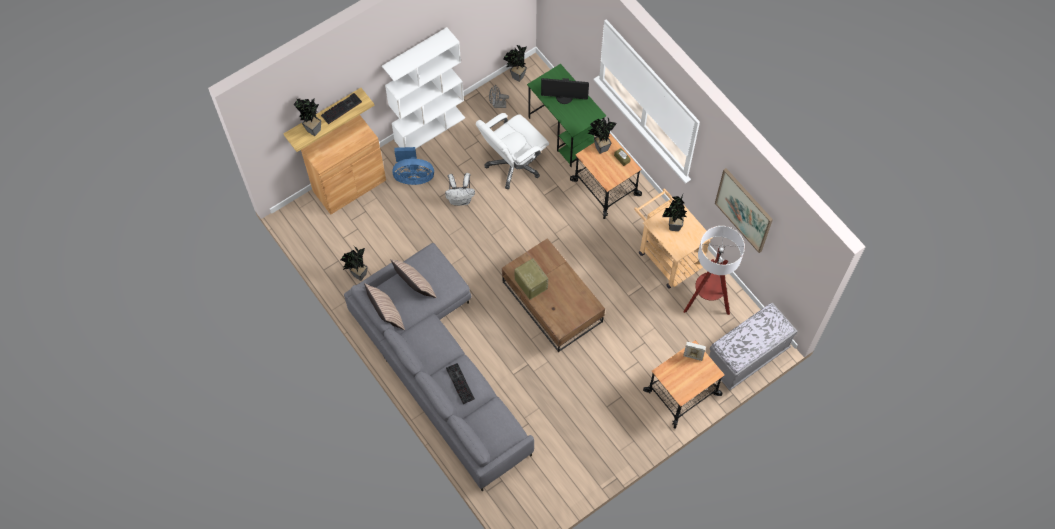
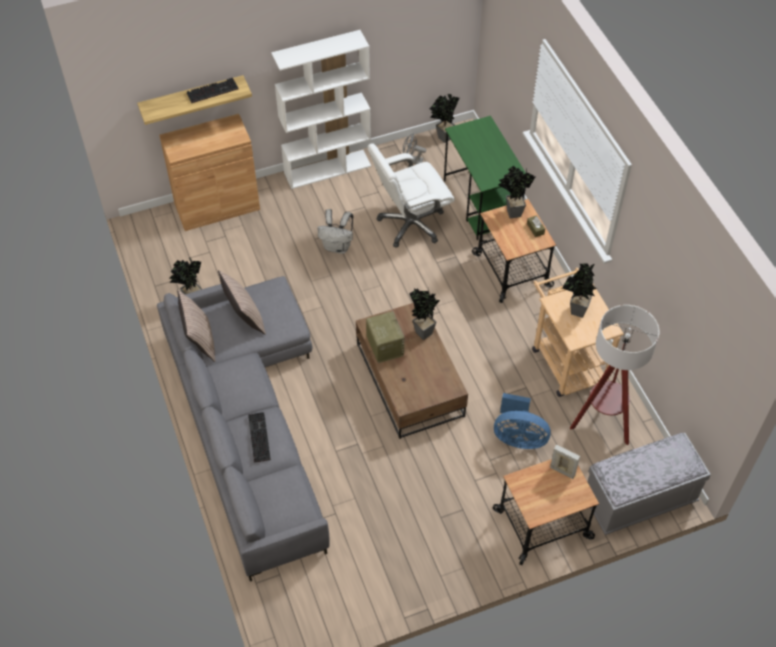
camera: 15 degrees right, 10 degrees down
(313, 128) = (172, 104): potted plant -> potted plant (423, 330)
(413, 177) = (291, 212): blue fan -> blue fan (518, 437)
(564, 97) = (484, 150): monitor -> none
(744, 210) = (668, 293): picture -> none

